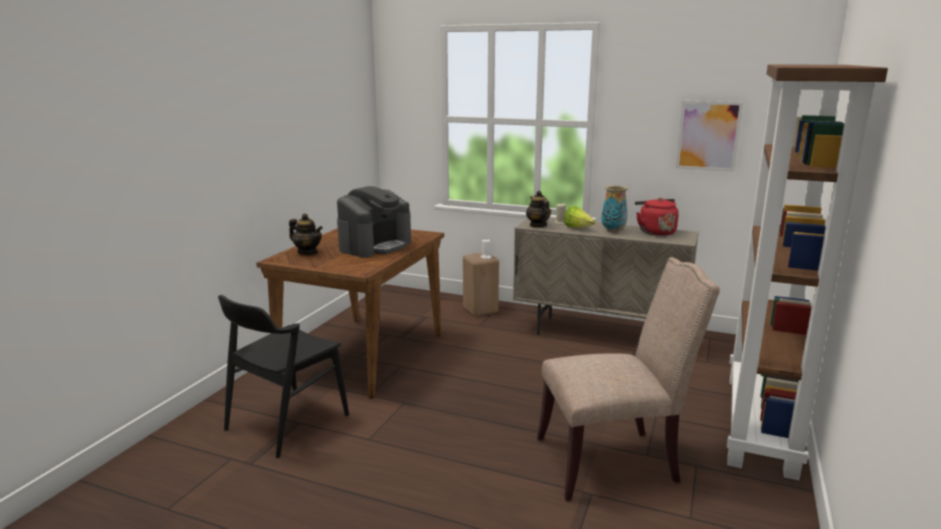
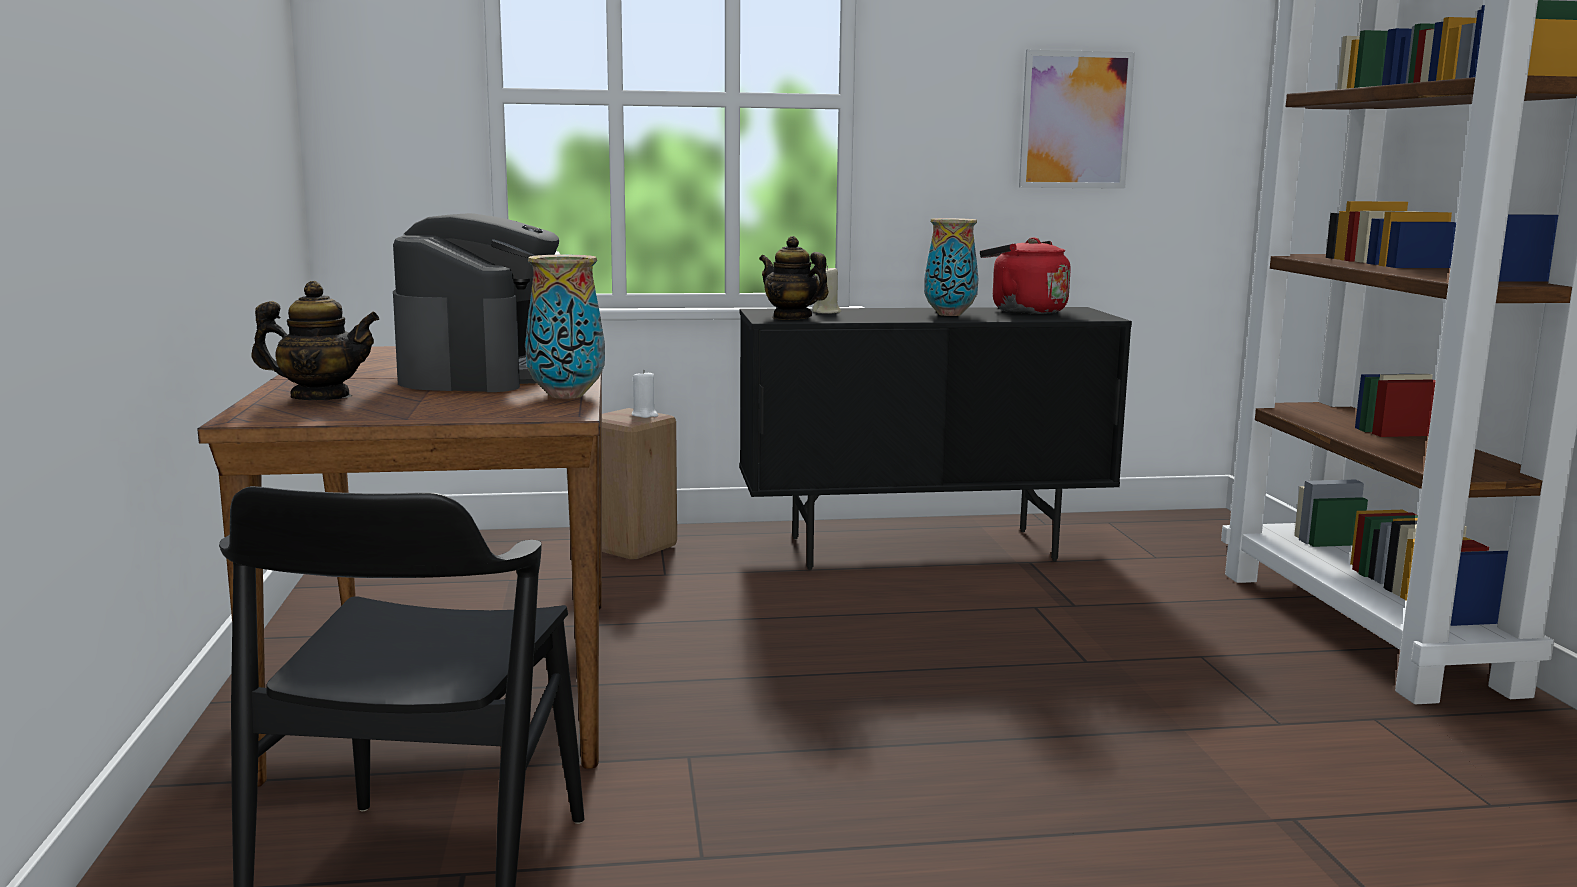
camera: 30 degrees left, 5 degrees down
(379, 262) = (565, 395): none -> vase
(578, 228) = (878, 316): lettuce -> none
(598, 334) = (922, 549): beige cabinet -> black cabinet
(612, 461) = (1244, 750): beige chair -> none

